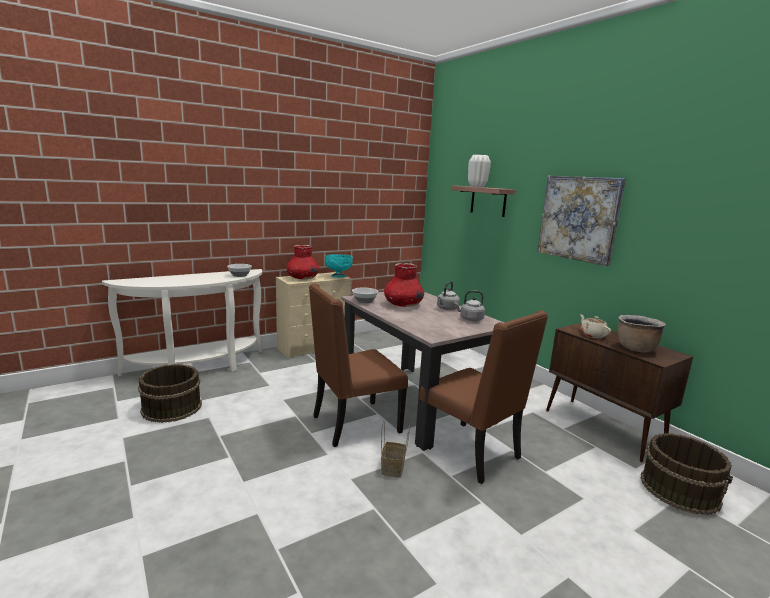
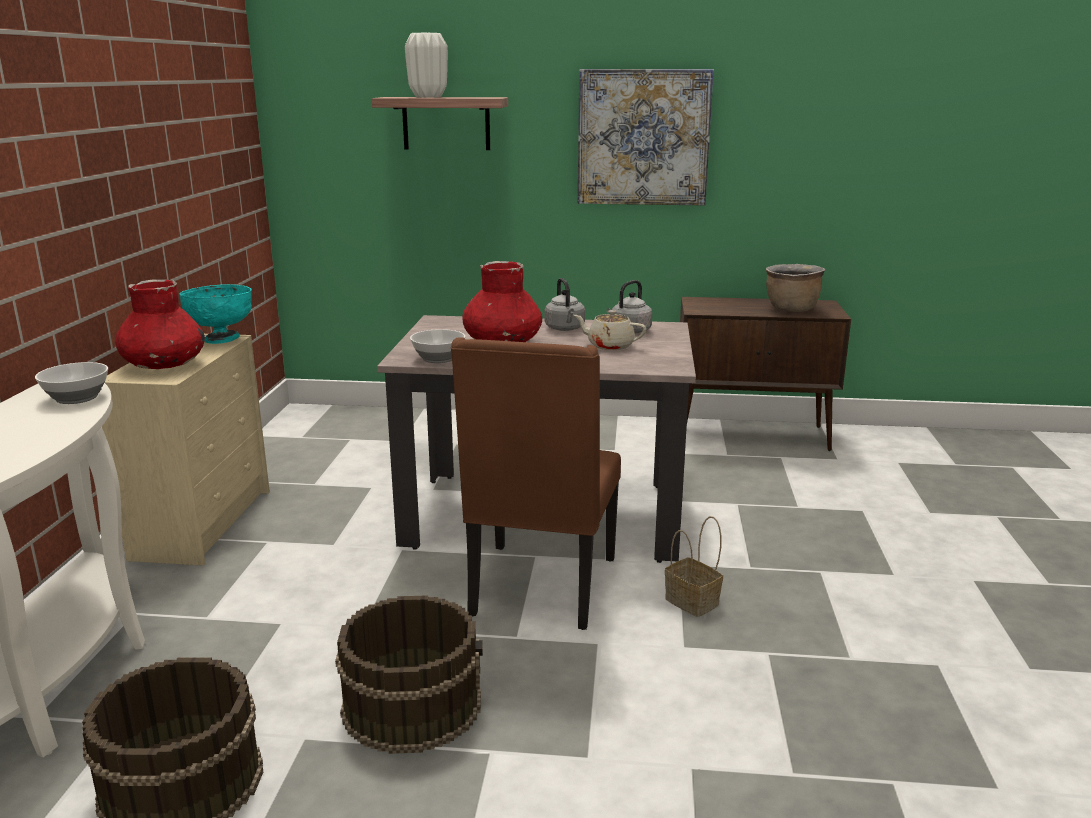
camera: 50 degrees left, 5 degrees up
(471, 453) = (716, 531): brown chair -> none
(592, 335) = (729, 309): beige teapot -> beige teapot (609, 346)
(680, 489) = (888, 458): brown bucket -> brown bucket (412, 704)

